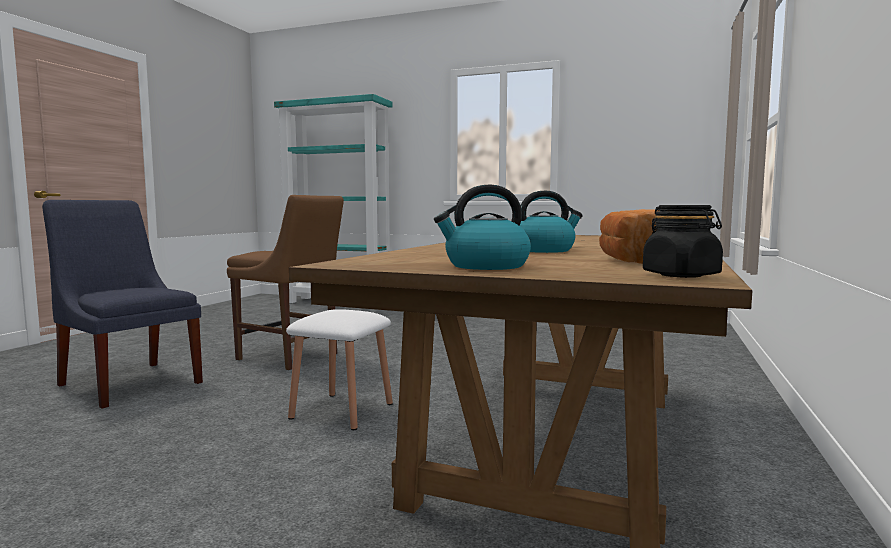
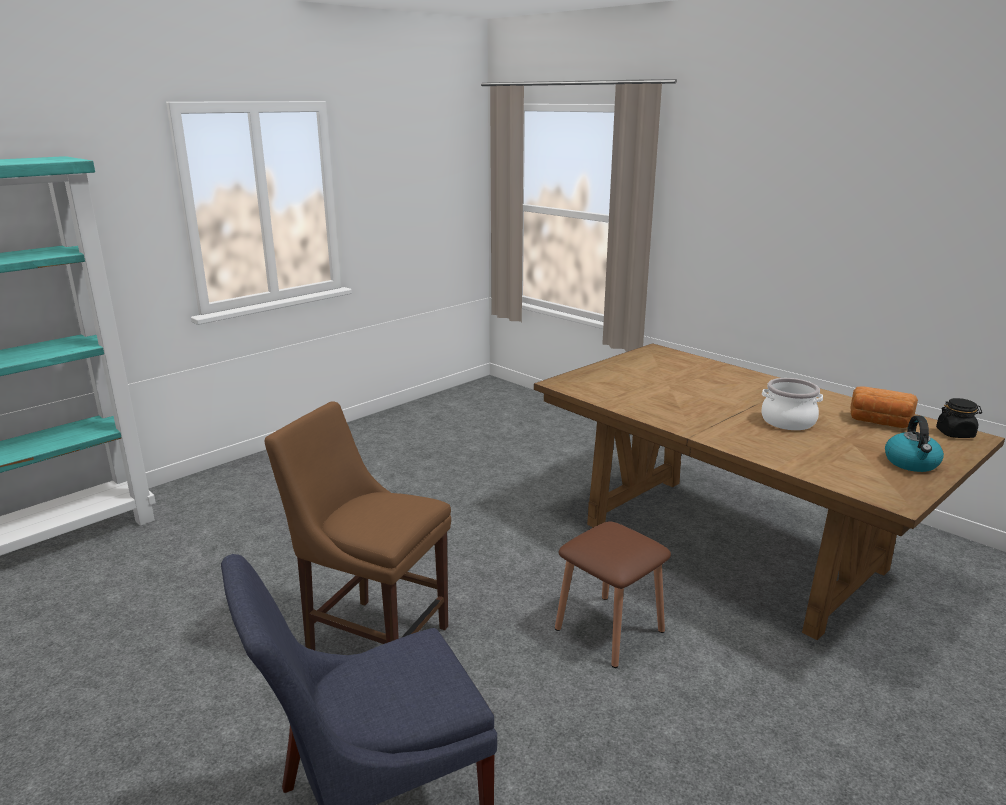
camera: 65 degrees left, 15 degrees up
(290, 357) = (373, 638): brown chair -> brown chair turned 120 degrees counterclockwise
(342, 411) = (609, 630): white stool -> brown stool
(544, 250) = (788, 422): kettle -> cooking pot

